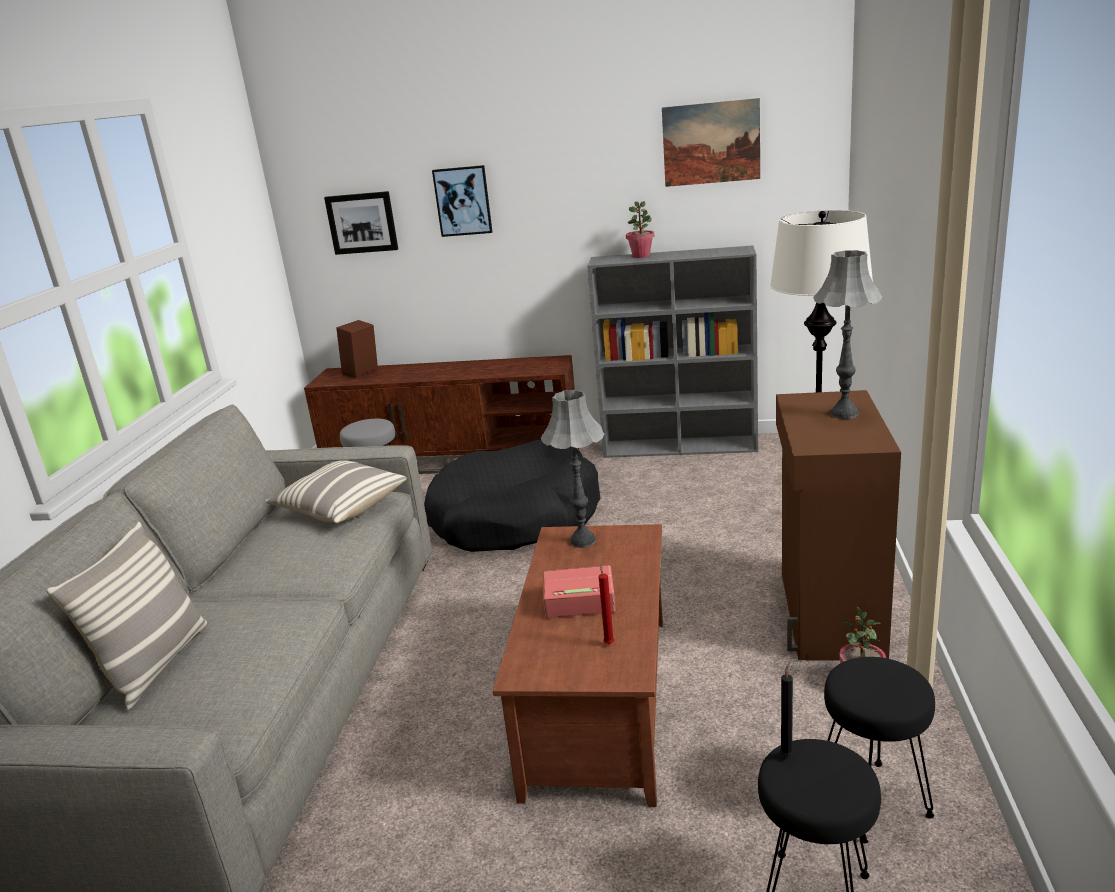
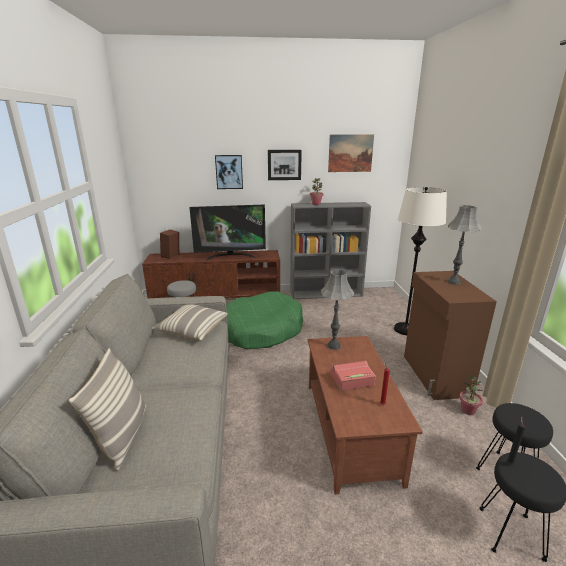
camera: 15 degrees left, 0 degrees up
(362, 223) = (174, 179): picture -> picture (284, 165)
(471, 370) = (230, 256): none -> television
(514, 517) = (261, 330): black dog bed -> green dog bed

